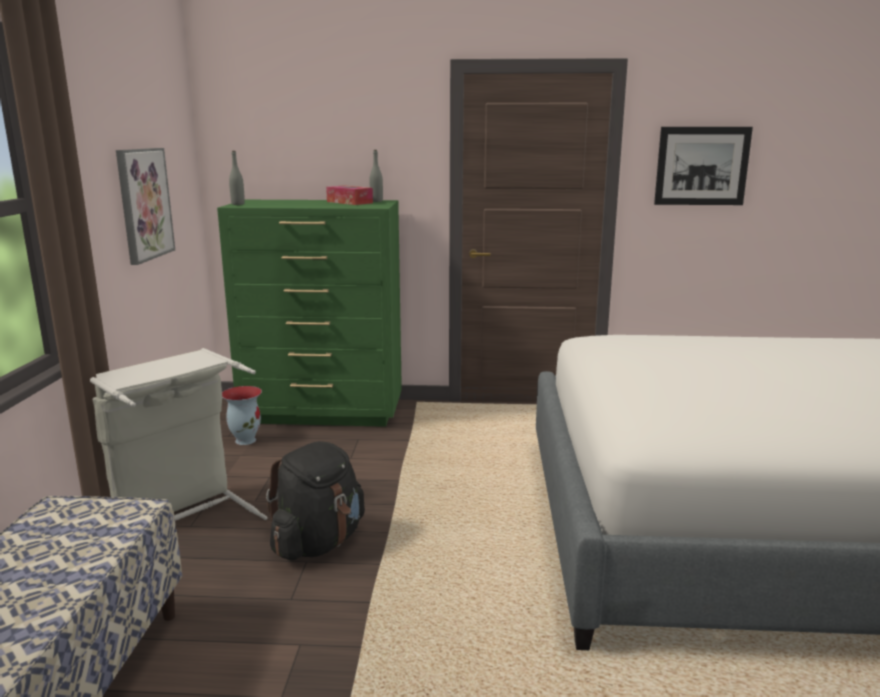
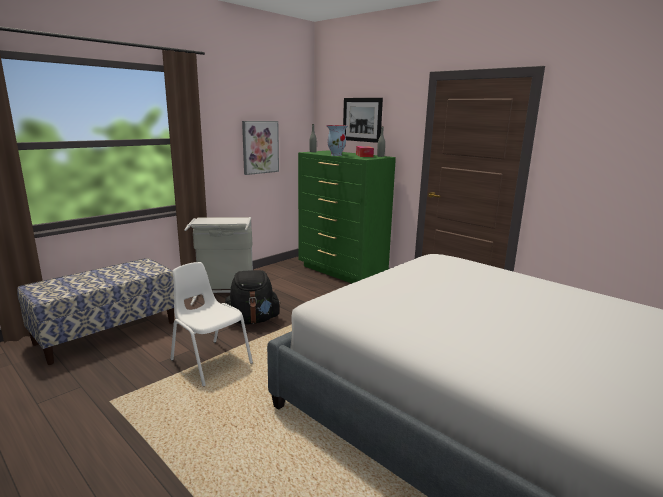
camera: 40 degrees right, 0 degrees up
(245, 440) = (291, 272): vase -> vase (336, 155)
(369, 642) = (210, 361): none -> white chair
(702, 166) = (598, 148): picture -> picture (362, 119)

